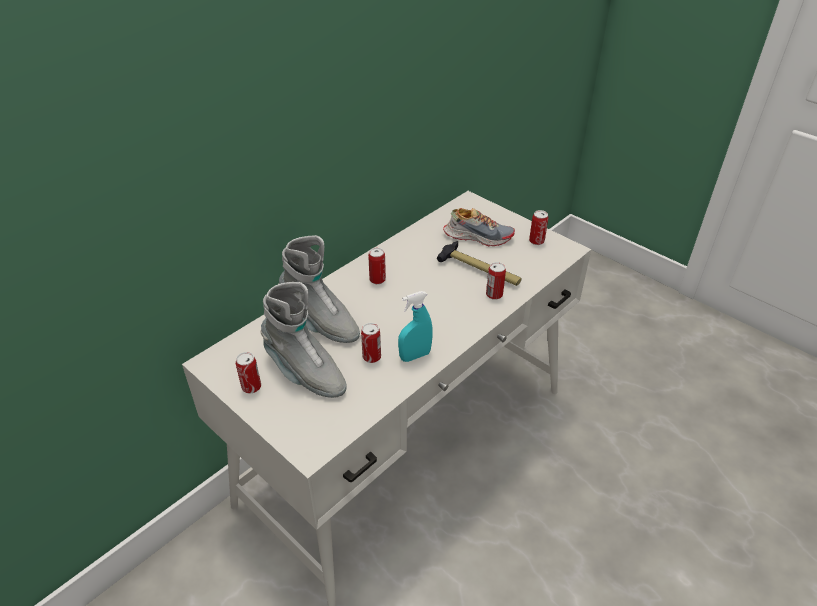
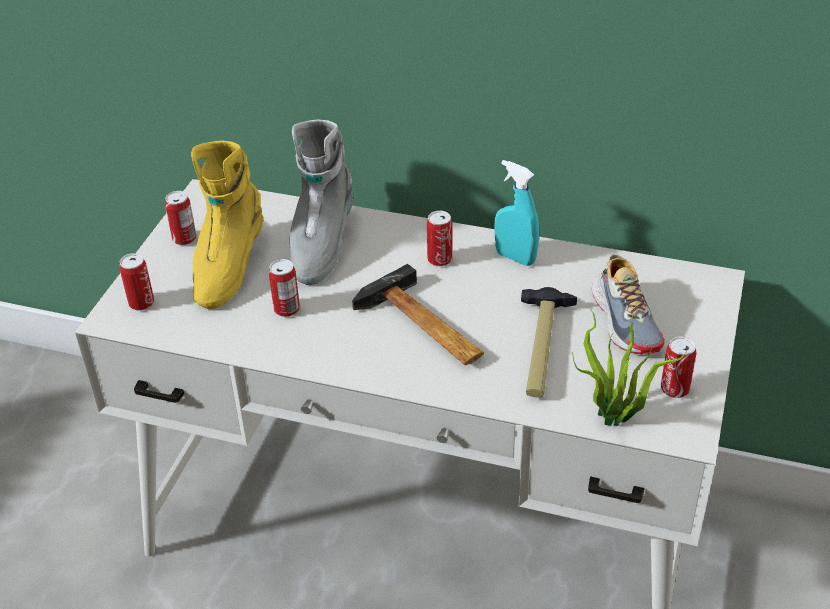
camera: 65 degrees right, 0 degrees up
(304, 373) = (228, 267): grey boot -> yellow boot
(415, 356) = (312, 345): turquoise spray bottle -> turquoise spray bottle (515, 258)
(433, 306) = (423, 328): none -> hammer
(494, 294) = (494, 381): can -> can (141, 303)
(546, 266) = (615, 419): none -> potted plant

